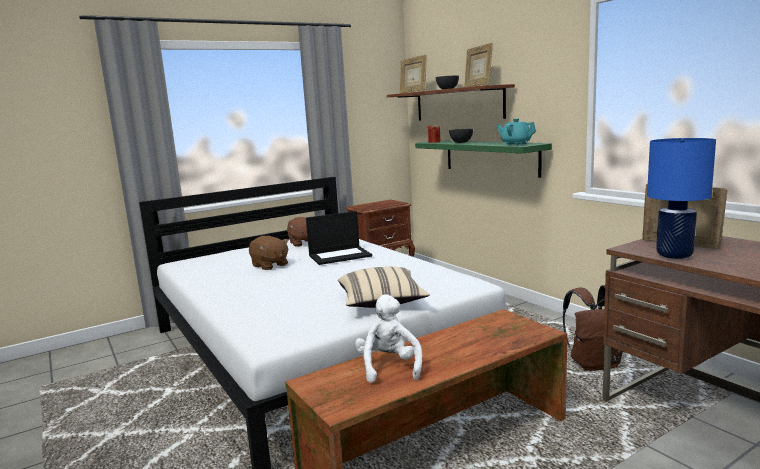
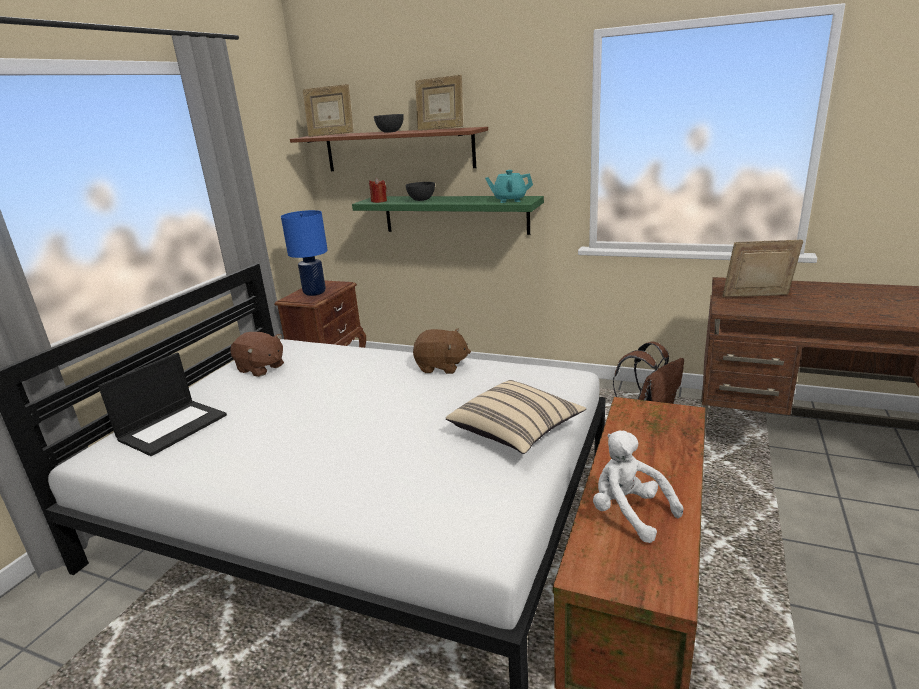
camera: 35 degrees left, 10 degrees up
(269, 265) = (270, 418): brown plush toy -> brown plush toy (441, 367)
(340, 255) = (353, 376): laptop -> laptop (173, 427)
(673, 256) = (776, 311): blue table lamp -> blue table lamp (314, 294)

